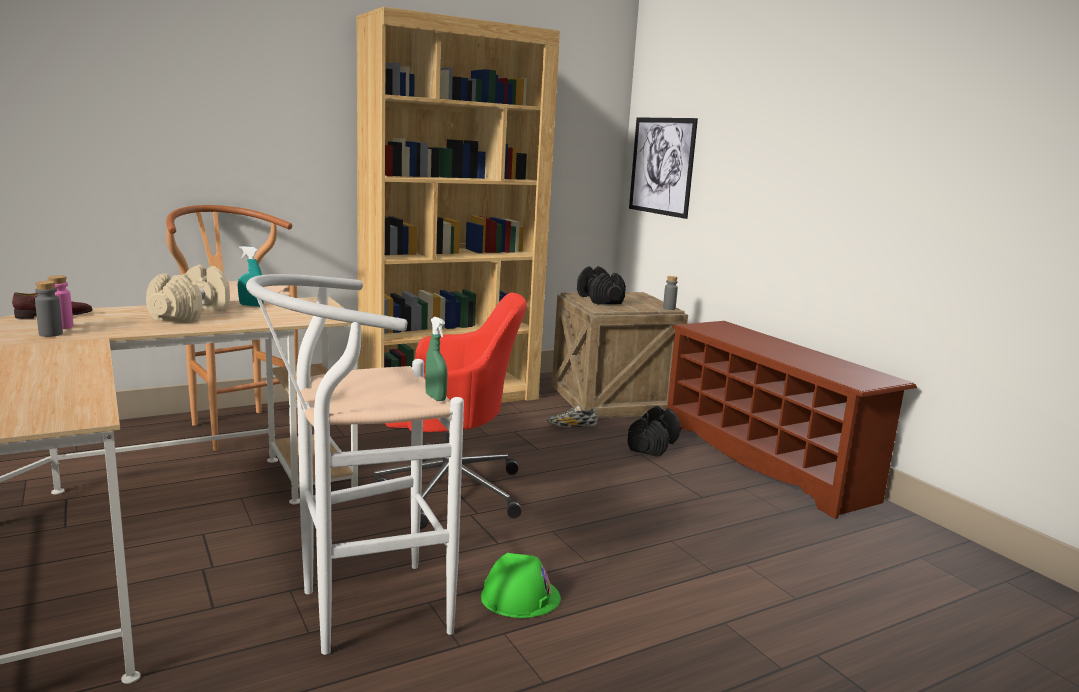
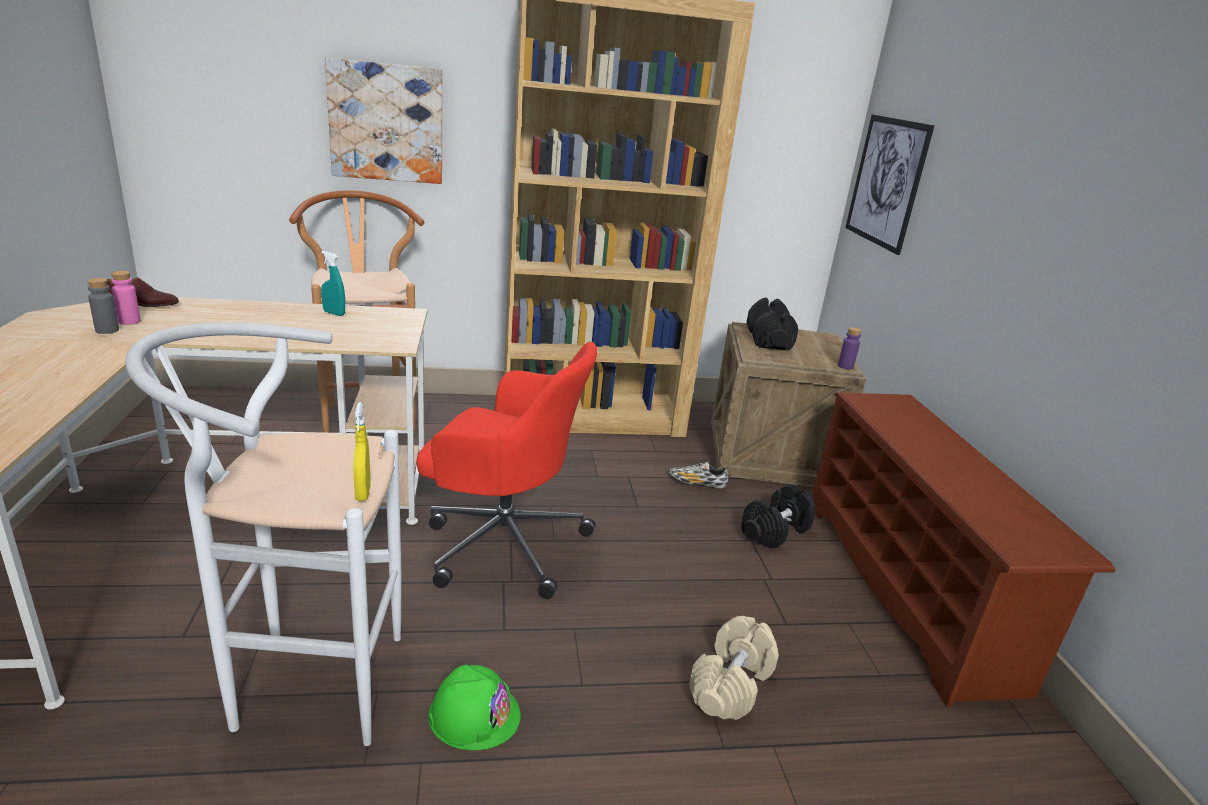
camera: 20 degrees right, 10 degrees up
(191, 314) = (263, 318): beige dumbbell -> beige dumbbell (731, 684)
(237, 139) = (386, 122): none -> picture
(435, 397) = (363, 493): green spray bottle -> yellow spray bottle
(669, 308) = (845, 366): grey bottle -> purple bottle

